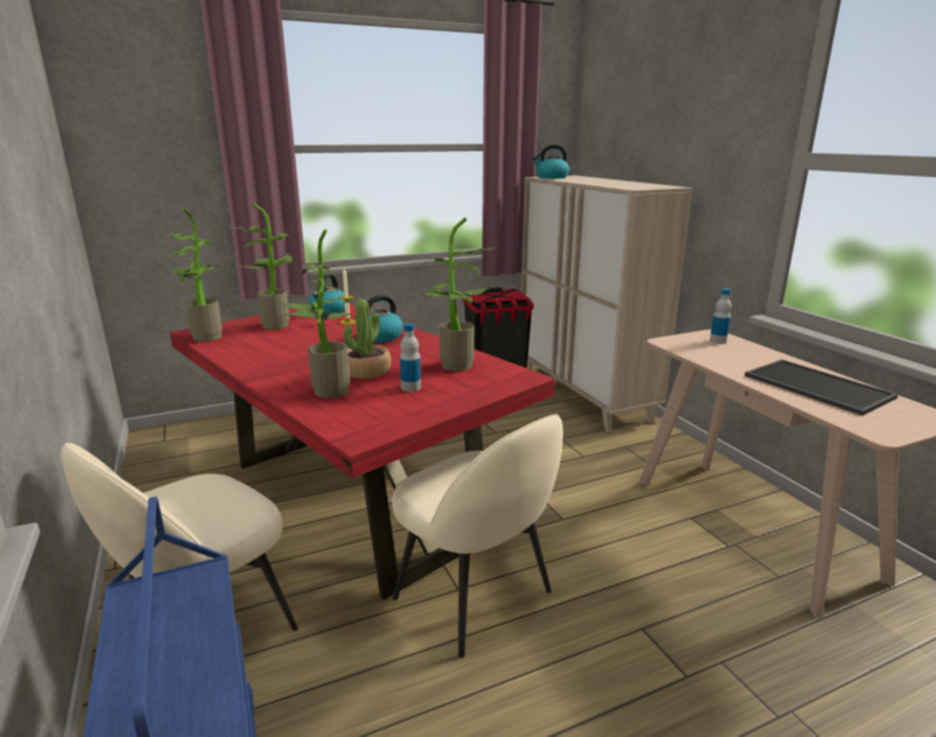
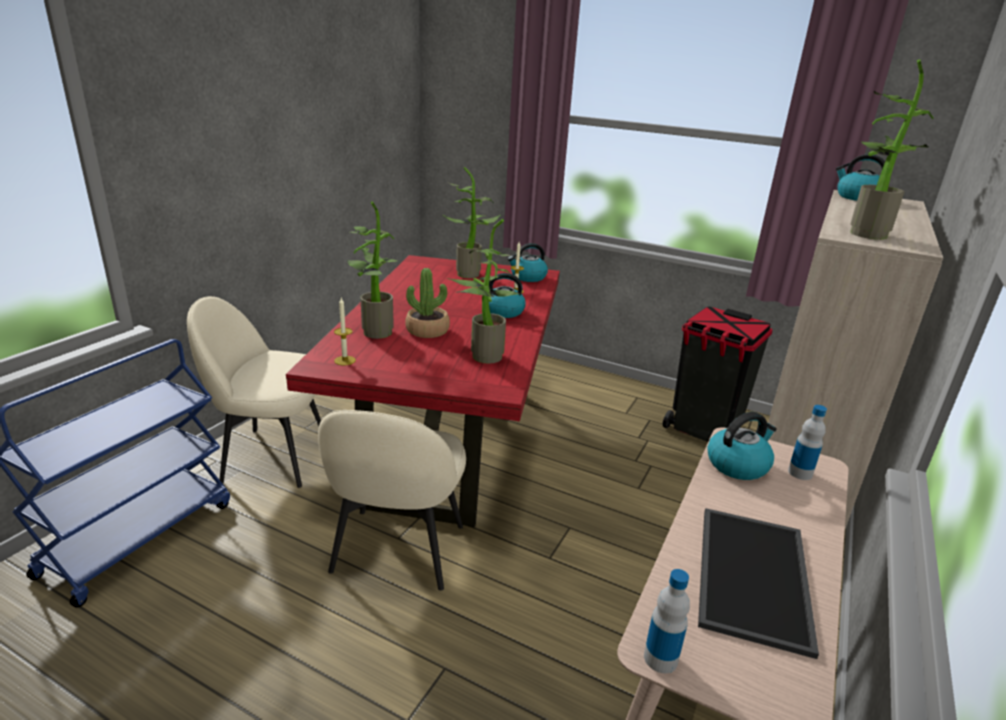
camera: 50 degrees right, 5 degrees up
(204, 336) = (415, 265): potted plant -> potted plant (864, 233)
(369, 420) = (345, 360): none -> candle
(411, 387) = (419, 355): bottle -> bottle (660, 658)
(696, 350) = (738, 464): none -> kettle

